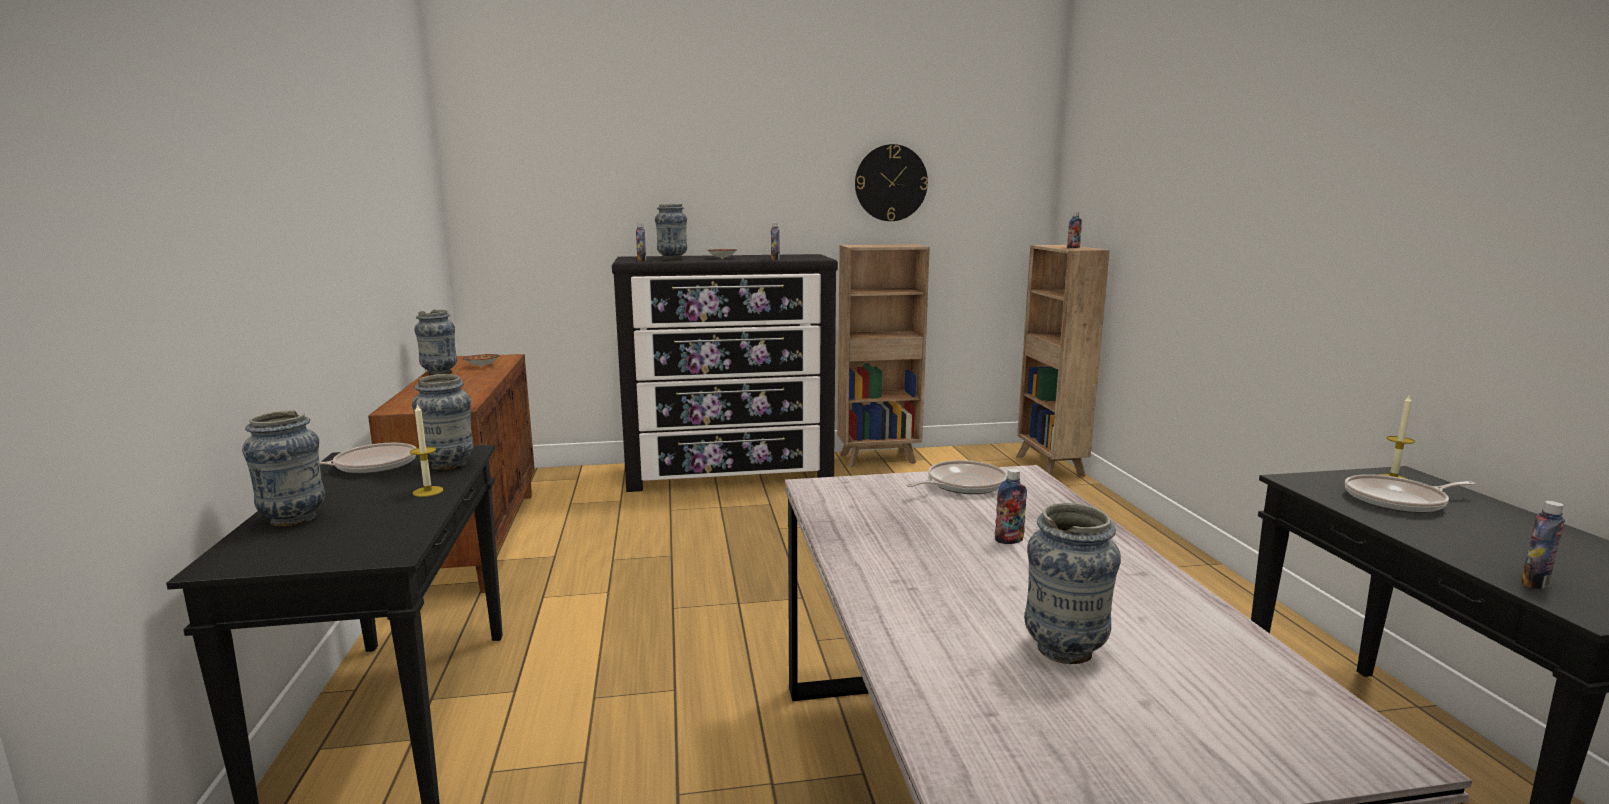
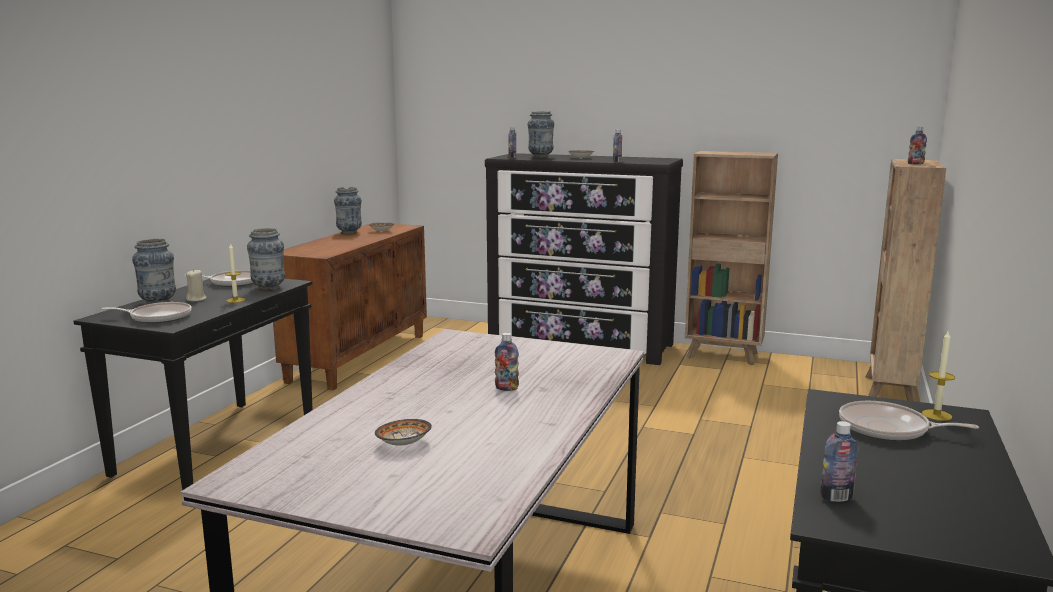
camera: 30 degrees right, 0 degrees up
(356, 501) = (196, 299): none -> beige candle
(891, 183) = (757, 93): wall clock -> none
(962, 485) = (553, 352): frying pan -> frying pan (158, 317)
(1064, 650) = (405, 444): vase -> bowl

